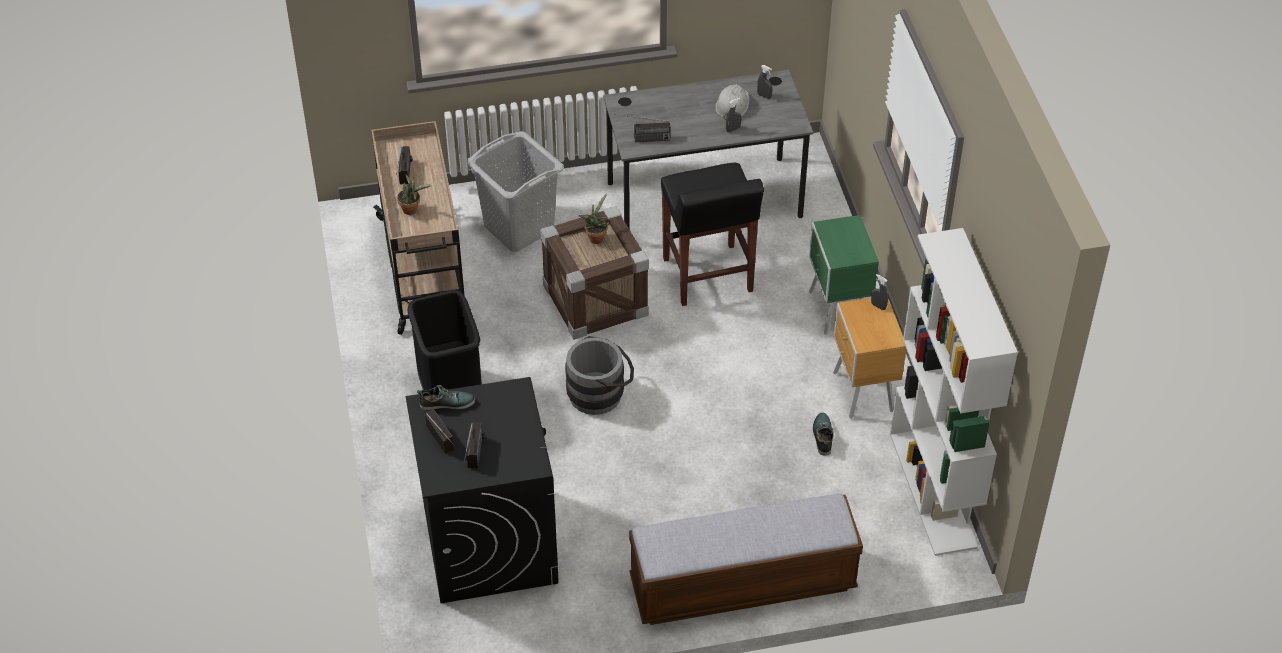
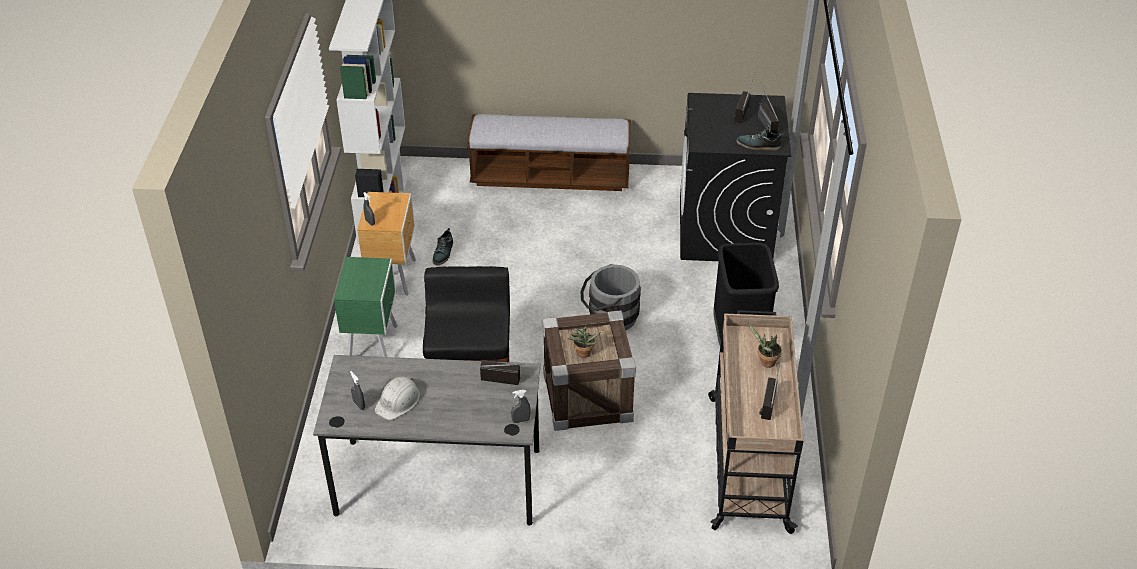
camera: 165 degrees left, 5 degrees down
(518, 228) = (642, 489): grey laundry basket -> none
(733, 129) = (412, 373): grey spray bottle -> grey spray bottle (521, 420)

